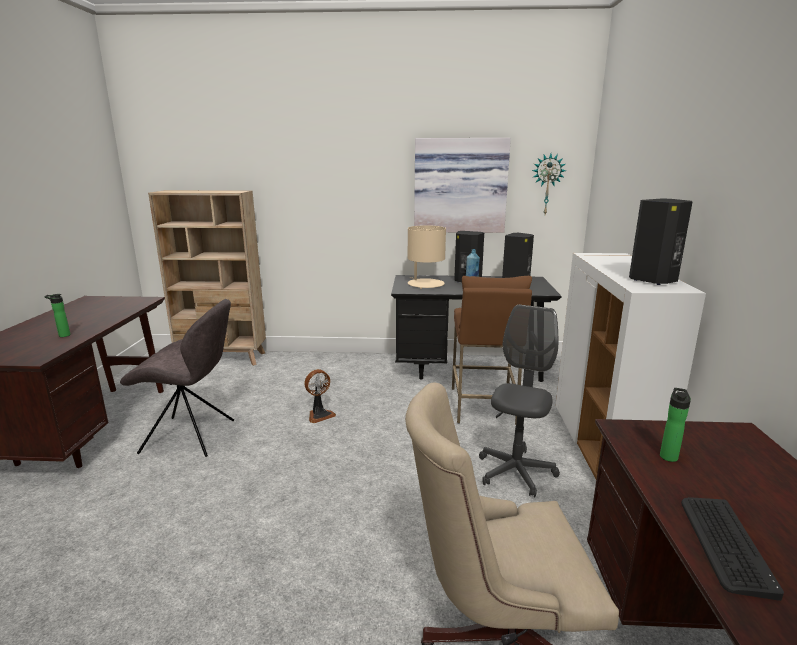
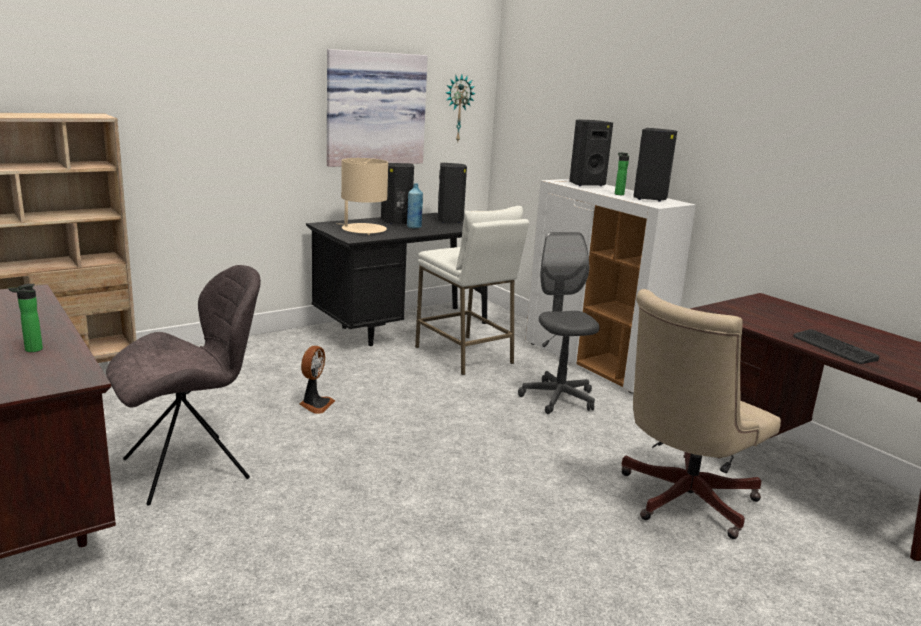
camera: 40 degrees left, 0 degrees up
(483, 406) = (465, 355): brown stool -> white stool
(614, 260) = (586, 184): none -> black speaker
(668, 455) = (754, 318): bottle -> bottle (618, 194)

